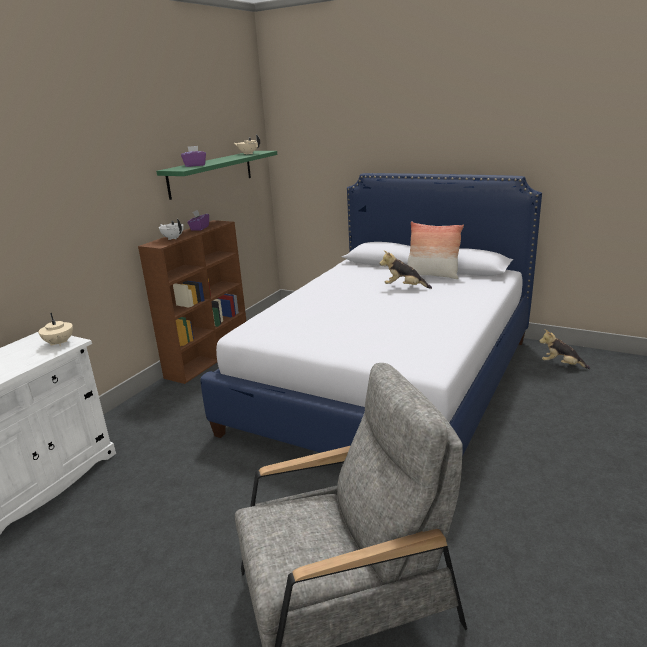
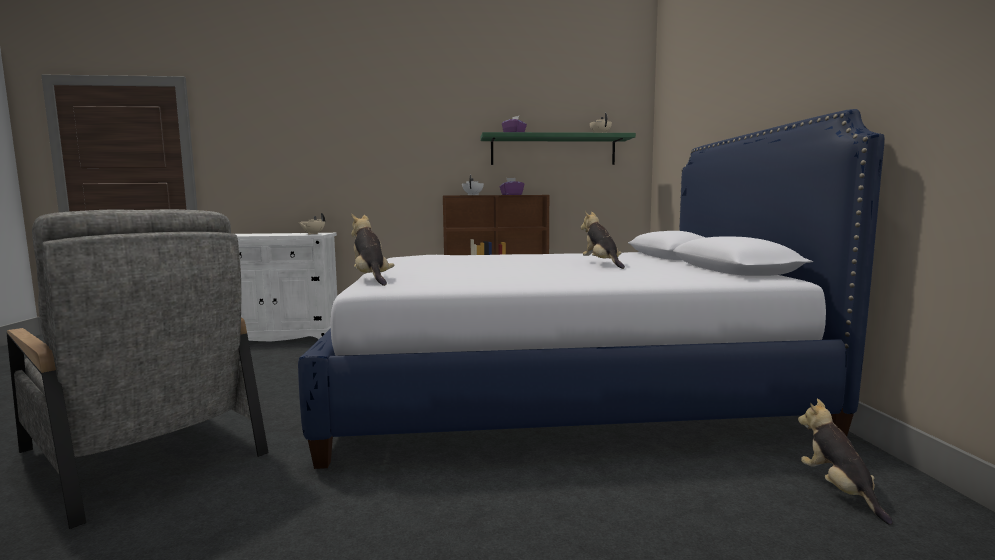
camera: 55 degrees right, 15 degrees down
(400, 363) = (371, 279): none -> plush toy
(432, 275) = (669, 265): pillow -> none

